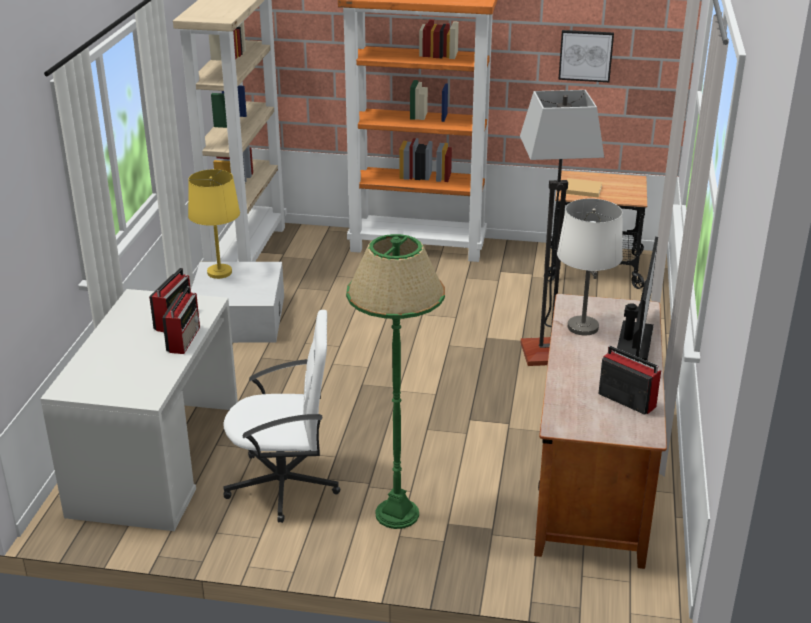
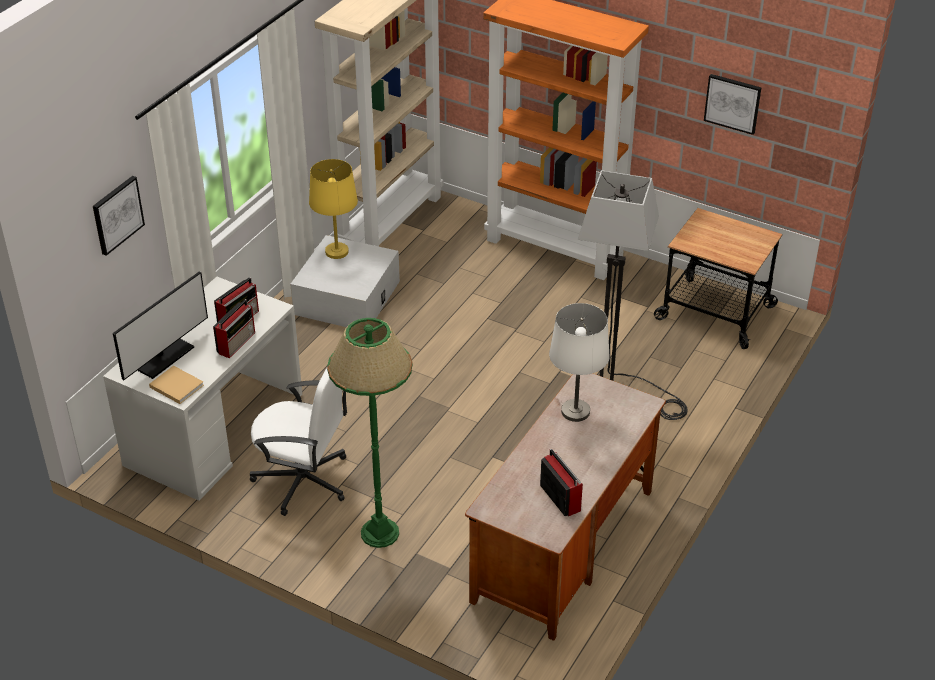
camera: 20 degrees right, 10 degrees up
(29, 202) = (117, 214): none -> picture
(581, 189) = (702, 238): beige book -> beige book (175, 385)
(634, 341) = (611, 438): monitor -> monitor (164, 357)

